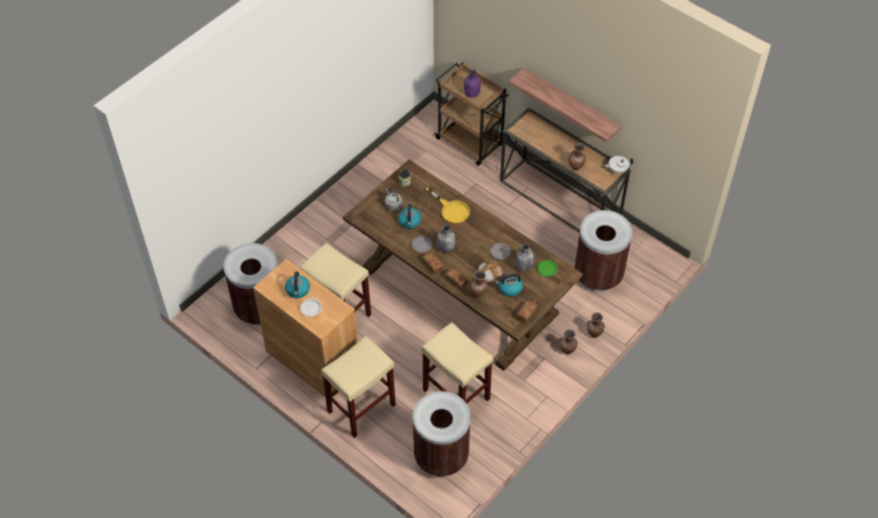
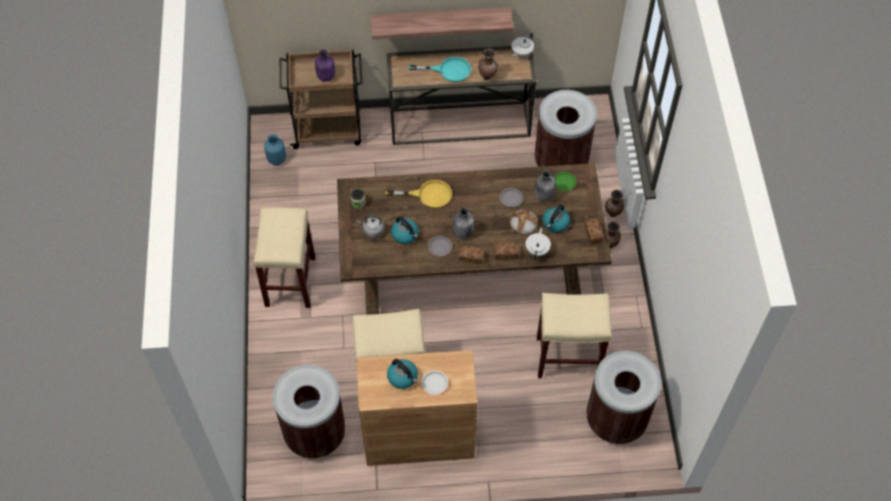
camera: 45 degrees left, 5 degrees up
(361, 407) = (506, 438): beige stool -> beige stool (290, 281)
(418, 136) = (276, 159): none -> blue vase
(478, 295) = (537, 250): brown vase -> white teapot
(555, 146) = (448, 70): none -> turquoise frying pan

